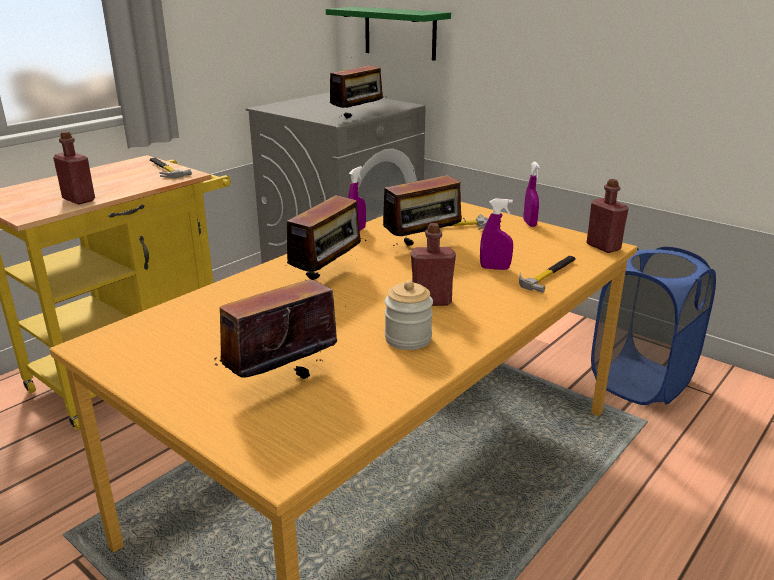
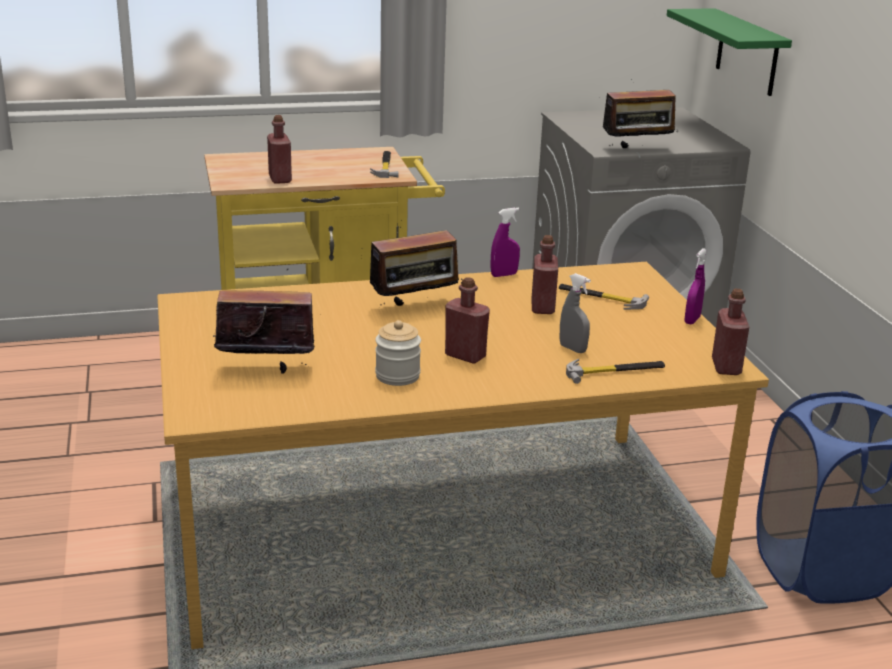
camera: 35 degrees right, 0 degrees up
(423, 245) = (542, 307): radio -> red bottle
(495, 268) = (572, 349): purple spray bottle -> grey spray bottle

